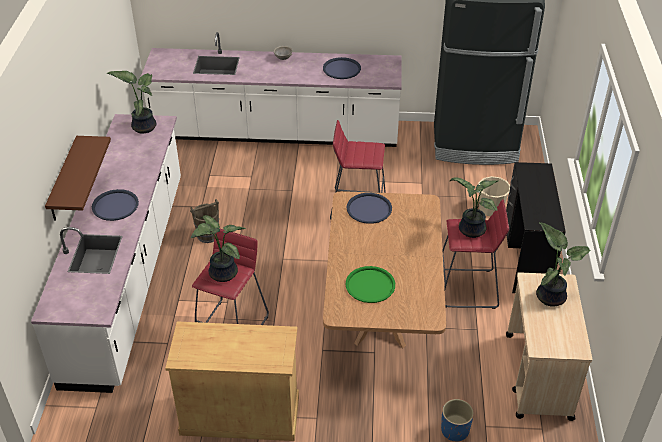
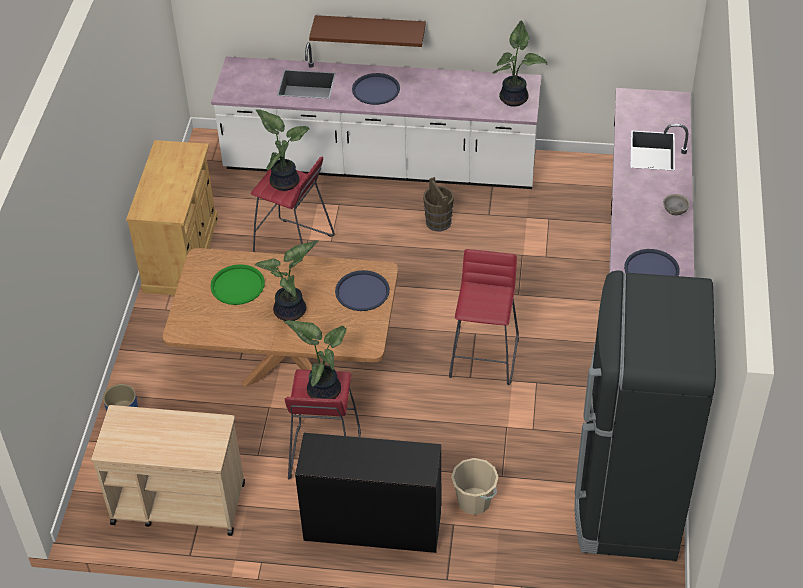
camera: 95 degrees right, 5 degrees up
(551, 295) = (191, 440): potted plant -> potted plant (292, 312)

